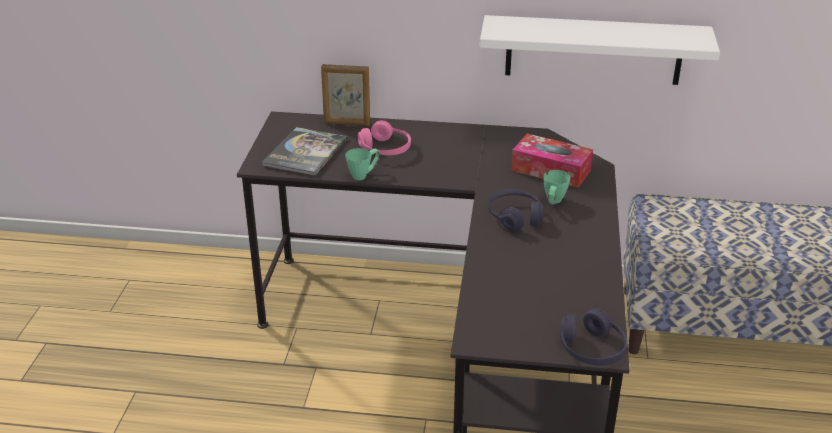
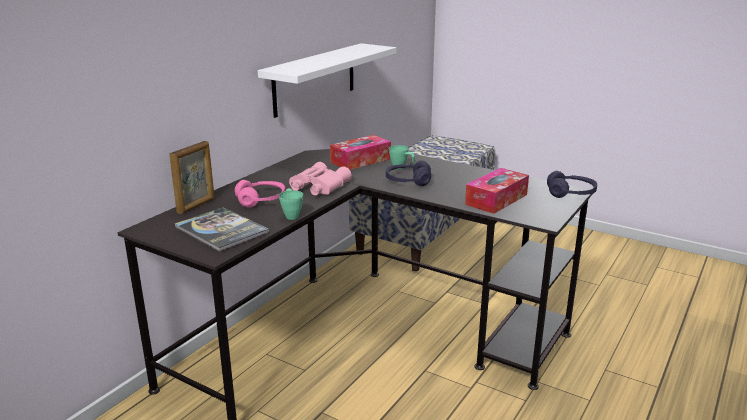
camera: 65 degrees left, 10 degrees down
(447, 167) = (317, 186): none -> pink binoculars
(514, 291) = (496, 199): none -> tissue box

